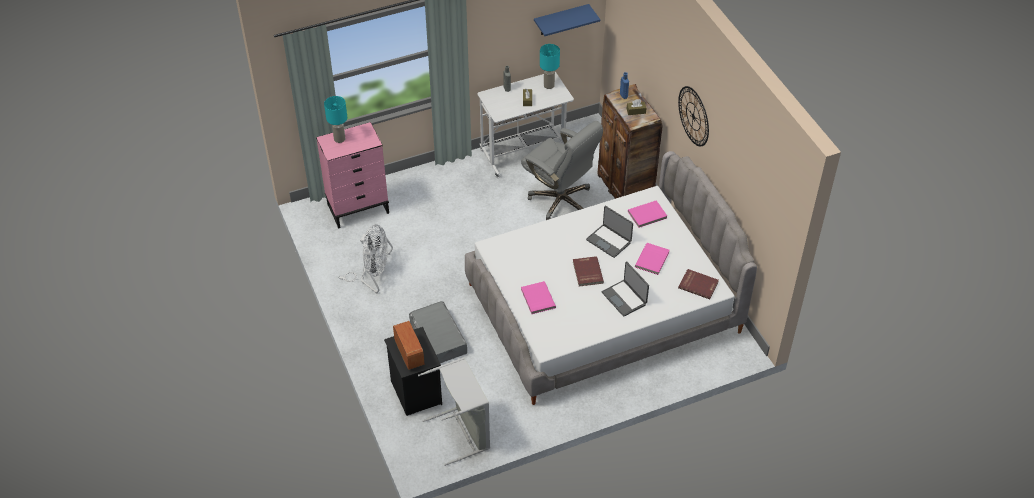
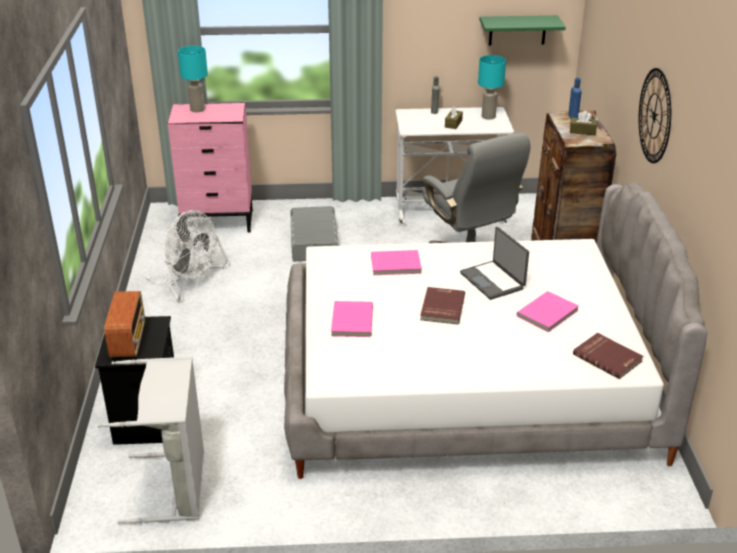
camera: 20 degrees right, 15 degrees down
(438, 337) = (221, 365): grey storage box -> grey storage box (314, 241)
(561, 20) = (517, 30): blue shelf -> green shelf
(624, 298) = (482, 348): laptop -> none
(647, 215) = (564, 265): pink book -> pink book (395, 265)

